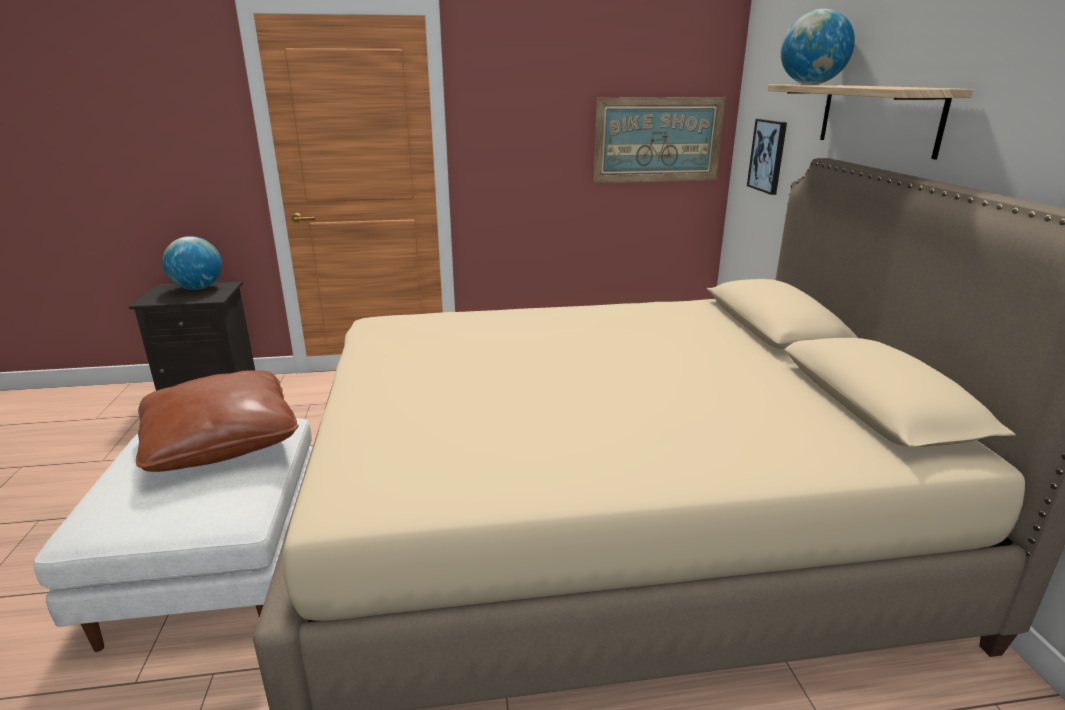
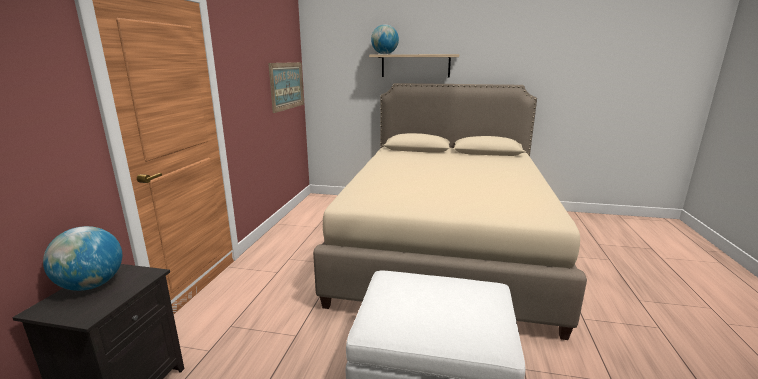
camera: 70 degrees left, 5 degrees down
(222, 441) = (408, 291): brown pillow -> none
(768, 156) = (341, 87): picture -> none

